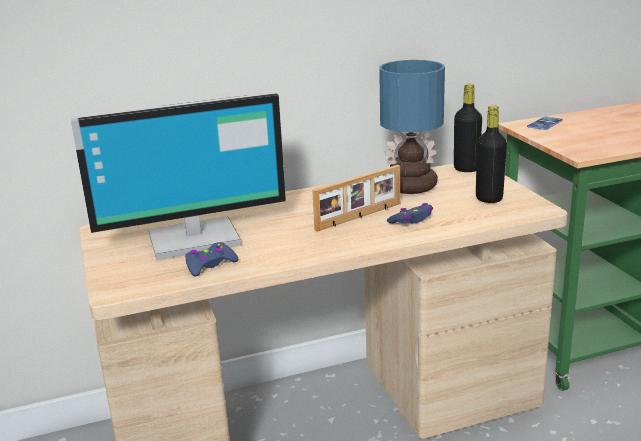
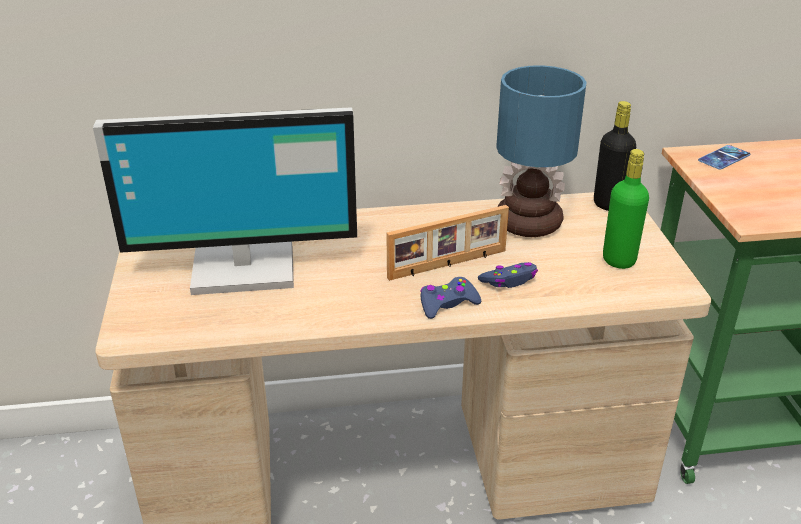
camera: 10 degrees right, 10 degrees up
(210, 265) = (247, 313): blue game controller -> blue game controller (447, 304)
(489, 198) = (619, 260): black bottle -> green bottle

